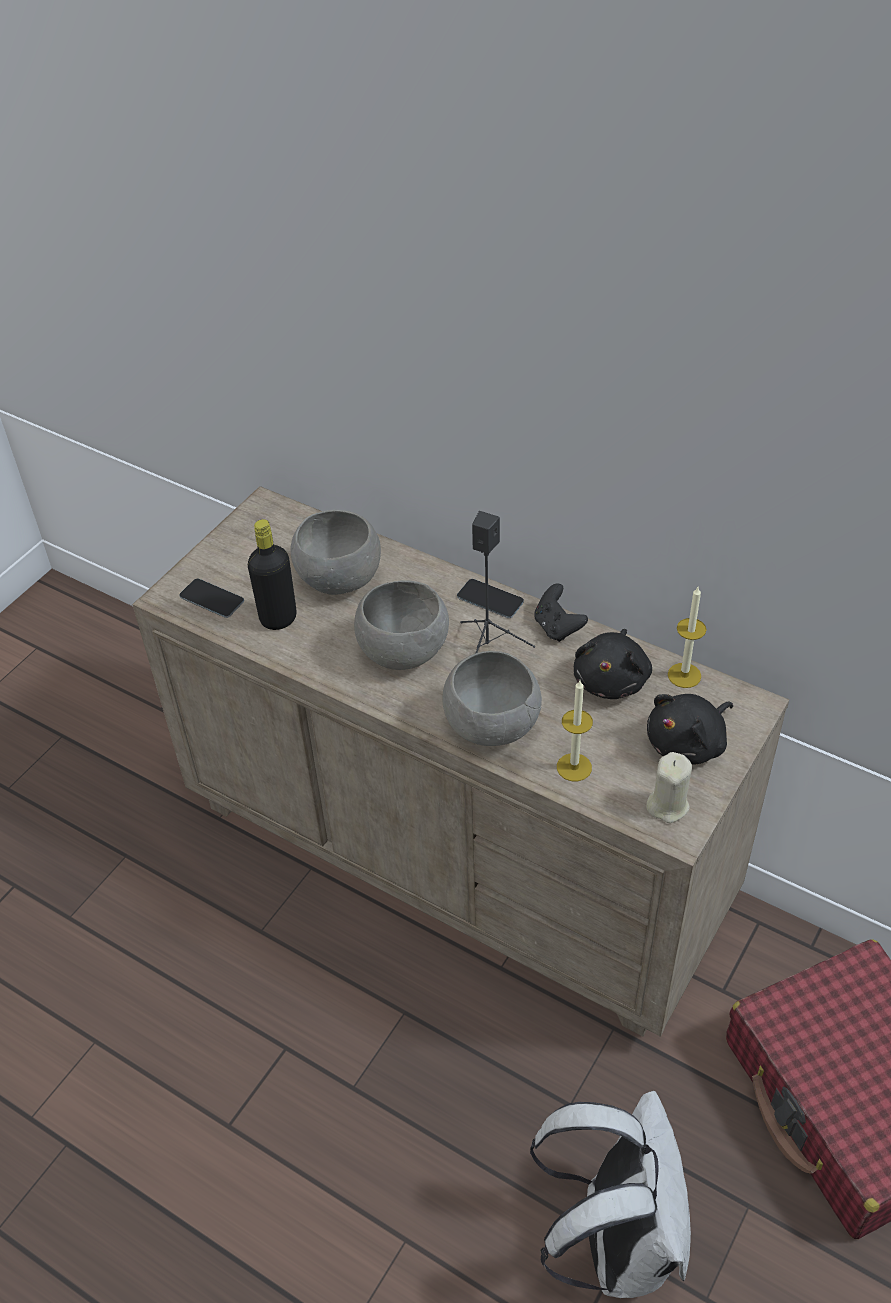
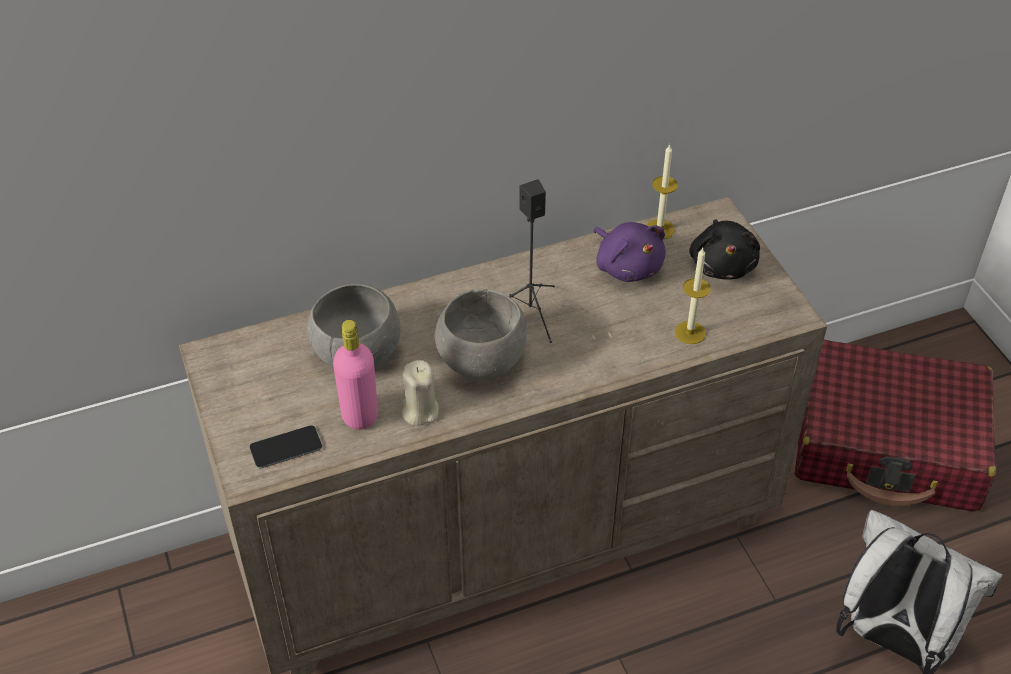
camera: 55 degrees left, 0 degrees up
(278, 618) = (360, 416): black bottle -> pink bottle
(490, 599) = (479, 281): phone -> none
(493, 725) = (609, 352): grey bowl -> none
(557, 627) = (547, 263): black game controller -> none
(612, 679) = (627, 266): black plush toy -> purple plush toy
(667, 805) = (766, 306): beige candle -> beige candle (419, 411)

